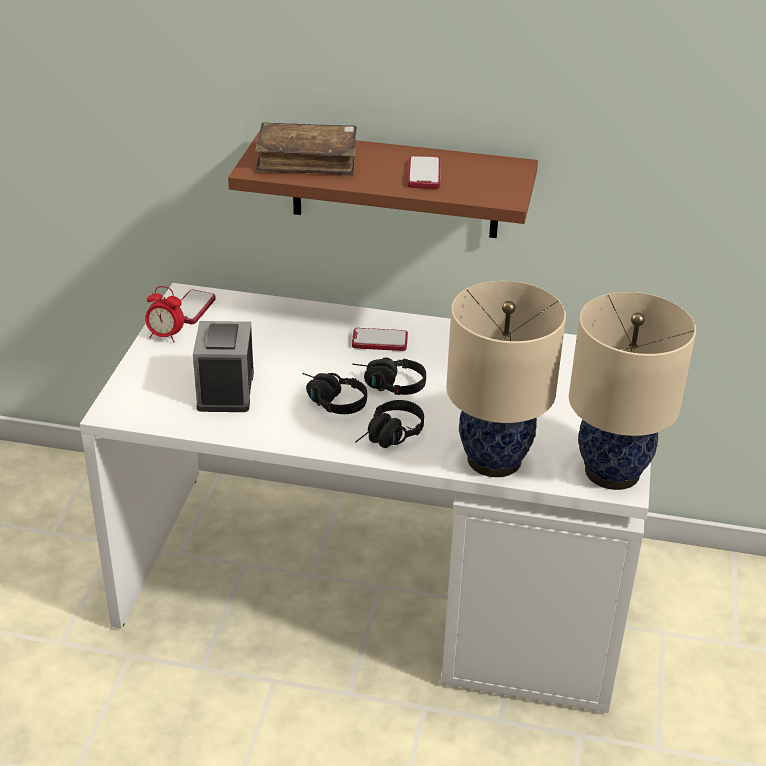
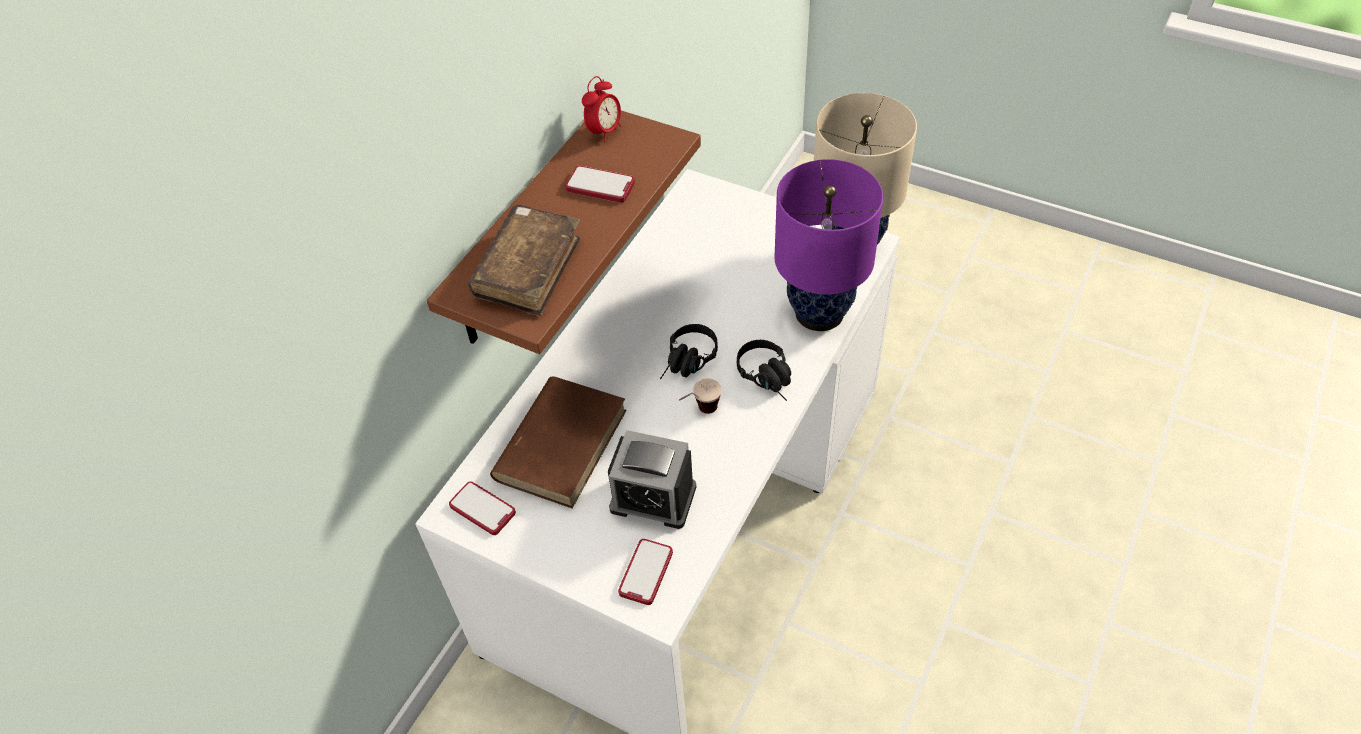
camera: 70 degrees left, 15 degrees up
(165, 336) = (529, 542): alarm clock -> alarm clock (604, 131)
(270, 333) = (561, 443): none -> brown book
(330, 401) = (699, 413): black headphones -> cup
(379, 341) = (611, 354): phone -> phone (646, 572)
(494, 459) = (819, 313): beige table lamp -> purple table lamp

